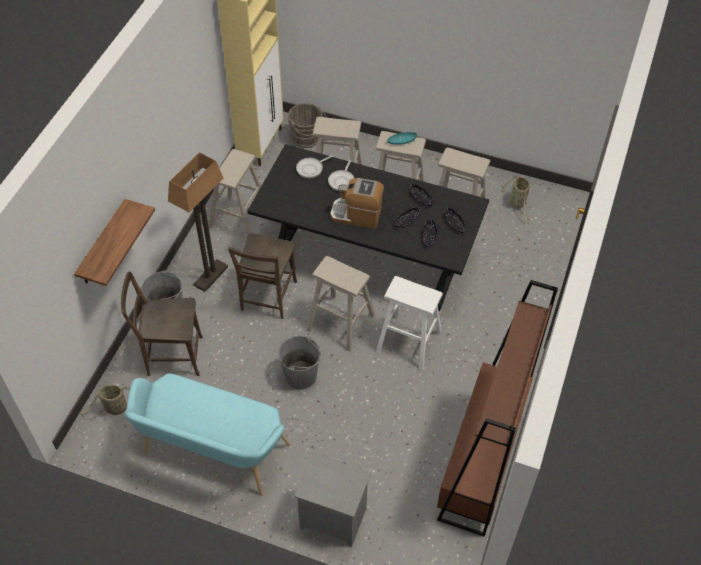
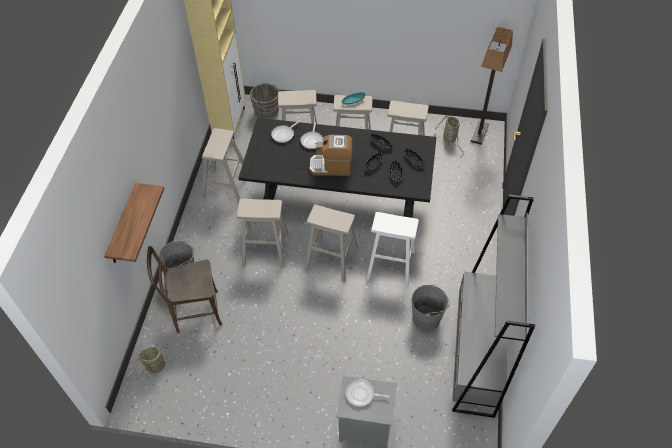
camera: 10 degrees left, 0 degrees up
(211, 276) = (213, 239): floor lamp -> floor lamp (479, 133)
(212, 454) = (248, 391): turquoise bench -> none
(267, 298) = (265, 249): brown chair -> beige stool
(301, 376) = (309, 309): grey bucket -> grey bucket (426, 319)
(328, 477) = (362, 394): none -> frying pan
(481, 462) = (475, 355): brown bookcase -> grey bookcase

